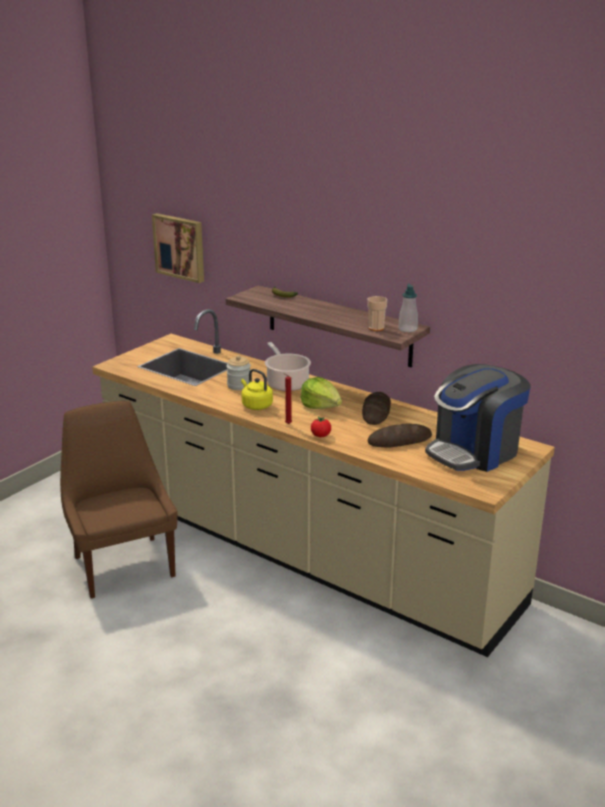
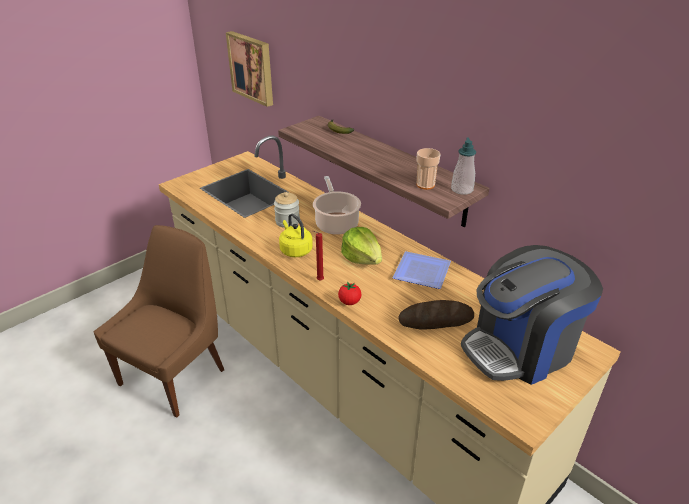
camera: 10 degrees right, 10 degrees up
(123, 564) = (175, 374): brown chair -> brown chair turned 45 degrees clockwise
(376, 412) = (419, 273): bread -> plate

